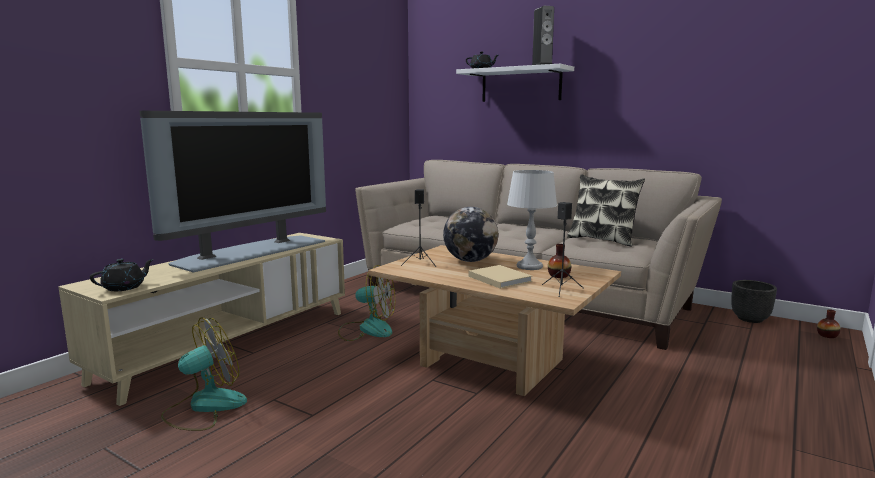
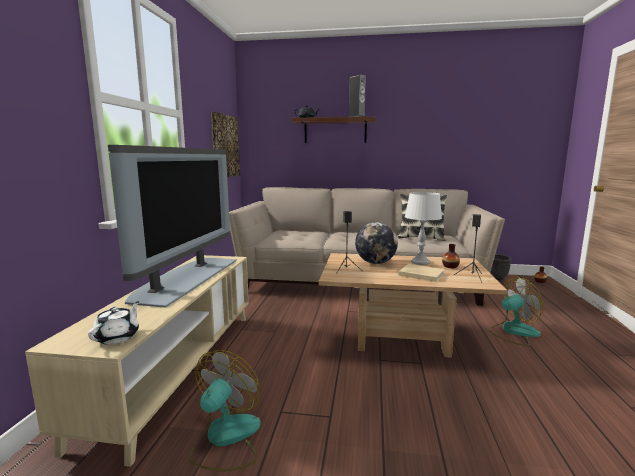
camera: 25 degrees left, 0 degrees up
(124, 287) = (118, 337): black teapot -> white teapot
(367, 329) = (283, 329): fan -> fan (513, 332)
(378, 107) = (225, 146): none -> picture
(521, 85) = (335, 131): white shelf -> brown shelf

